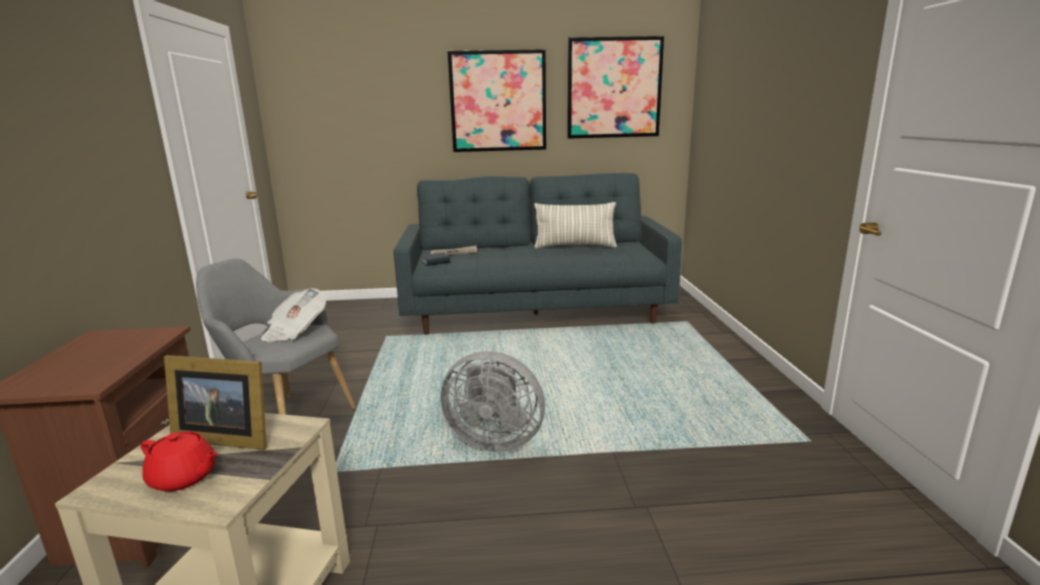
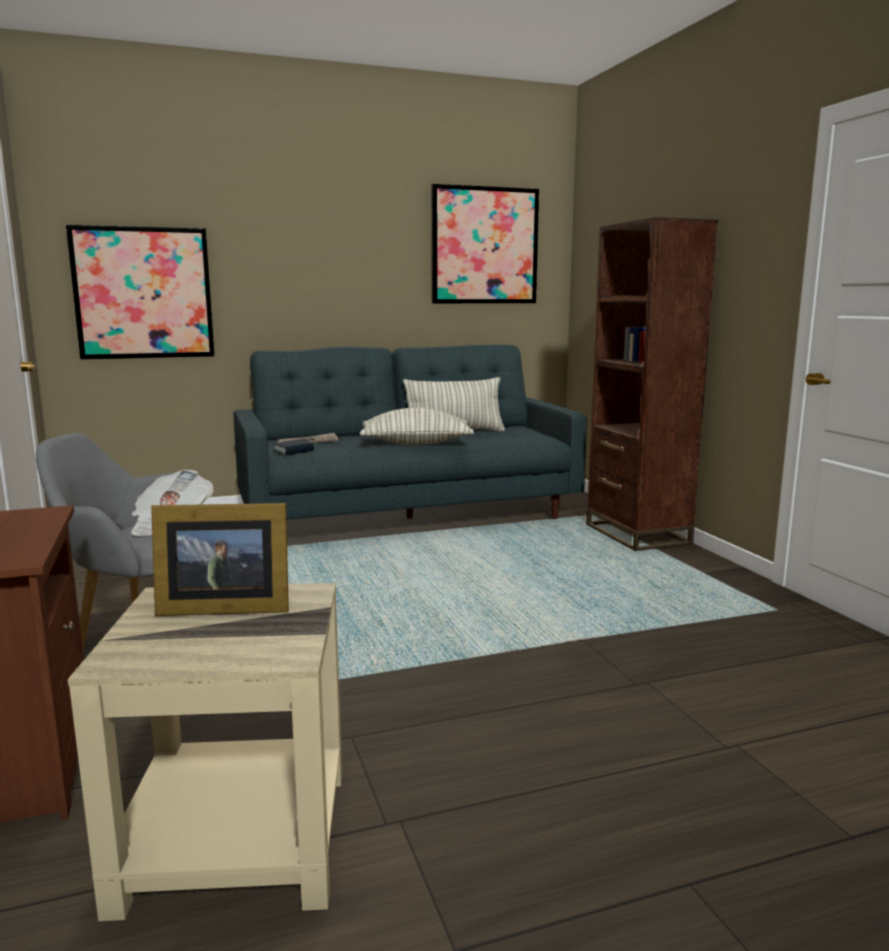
camera: 15 degrees left, 5 degrees down
(184, 478) = (216, 643): red teapot -> none
(494, 440) = (440, 643): grey fan -> none
(498, 101) = (348, 256): picture -> picture (143, 293)
(534, 258) = (416, 443): none -> pillow
(717, 344) = (636, 534): none -> brown bookcase

